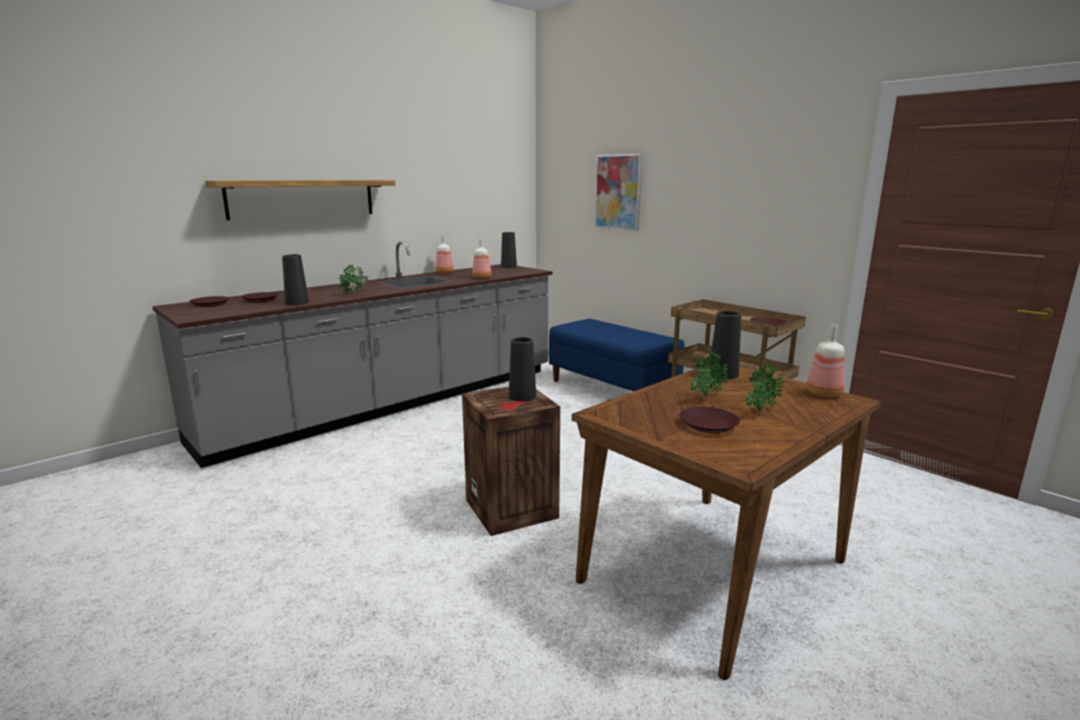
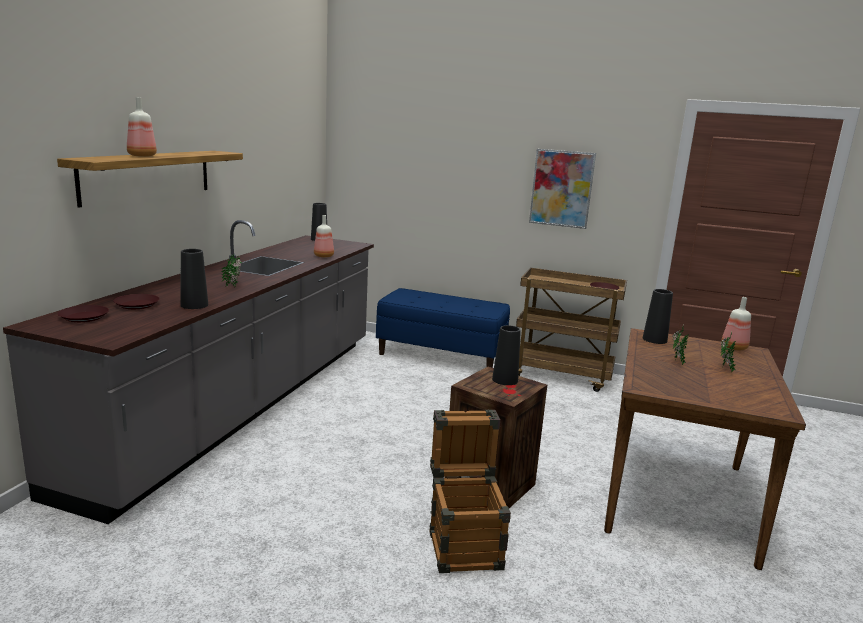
camera: 30 degrees left, 0 degrees up
(423, 550) = (464, 543): none -> crate
(444, 272) = (268, 251): bottle -> bottle (141, 156)
(618, 192) = (434, 165): picture -> picture (561, 188)
(708, 425) = (716, 384): brown plate -> none

